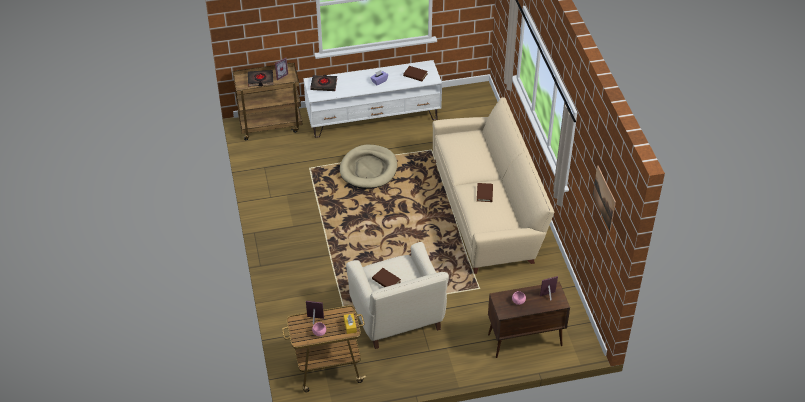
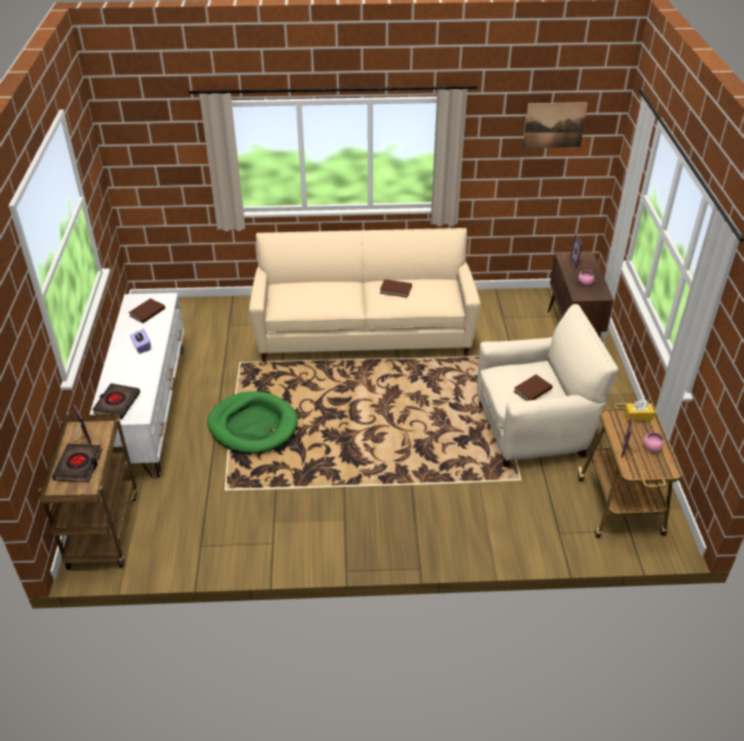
camera: 80 degrees left, 5 degrees down
(368, 169) = (253, 426): beige dog bed -> green dog bed

